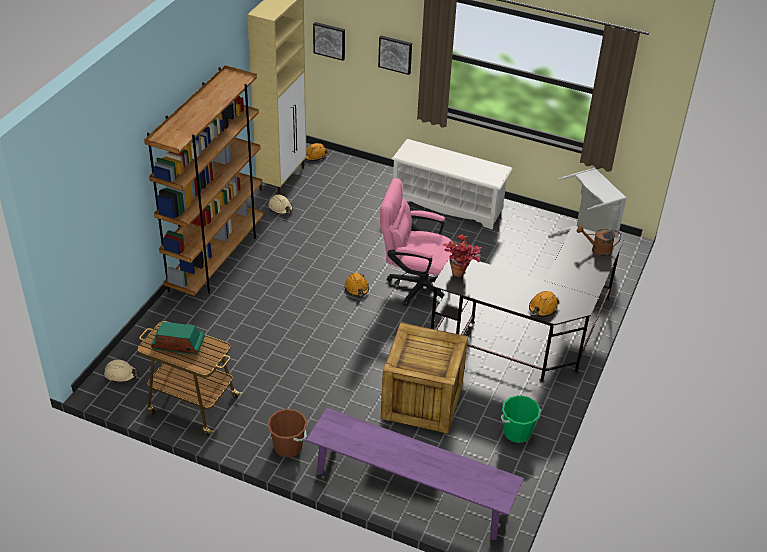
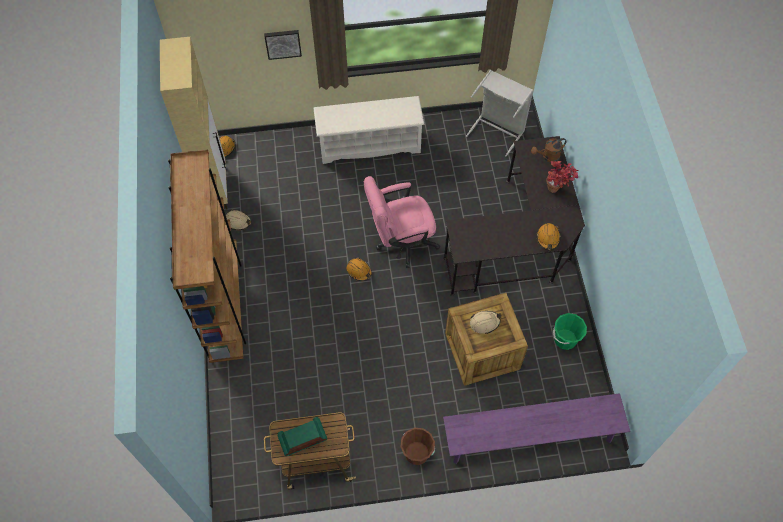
camera: 30 degrees left, 20 degrees up
(121, 374) = (237, 466): beige hard hat -> beige hard hat (484, 323)
(329, 40) = (210, 53): picture -> none
(461, 276) = (469, 240): potted plant -> potted plant (556, 190)

